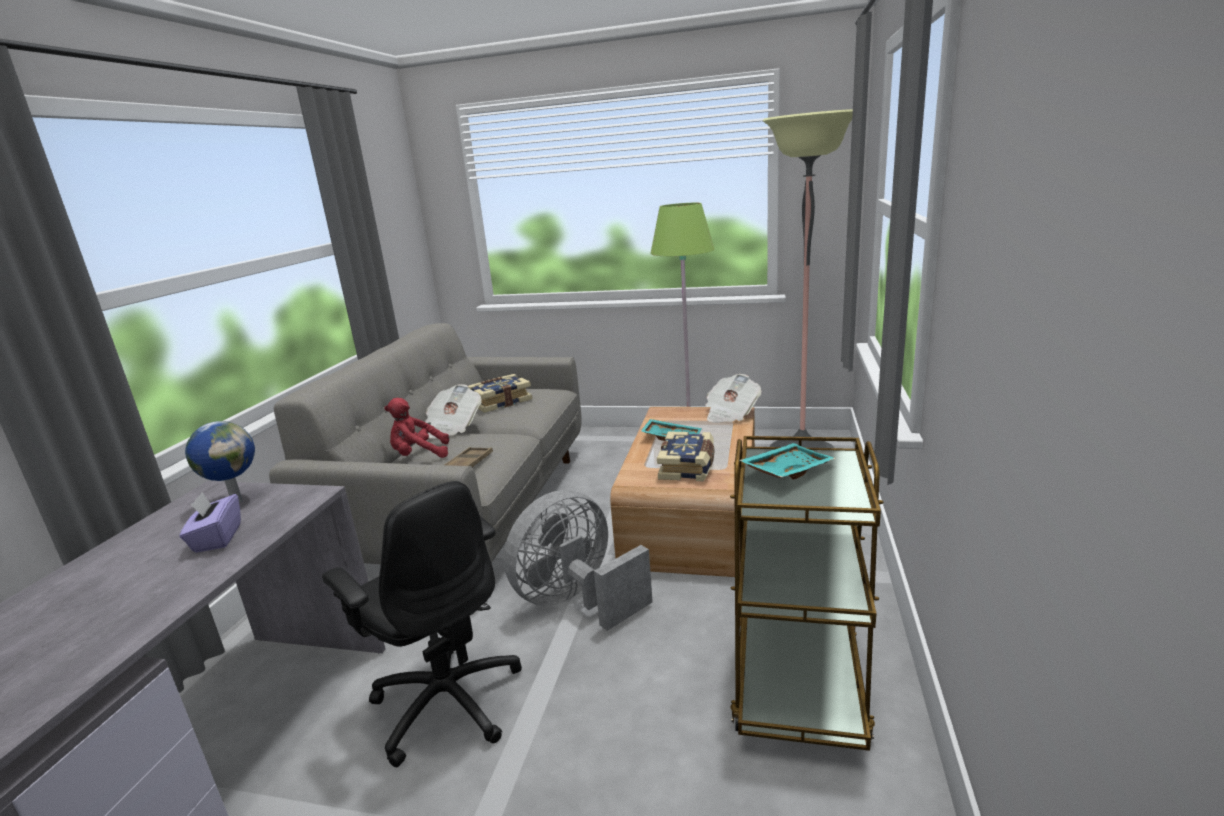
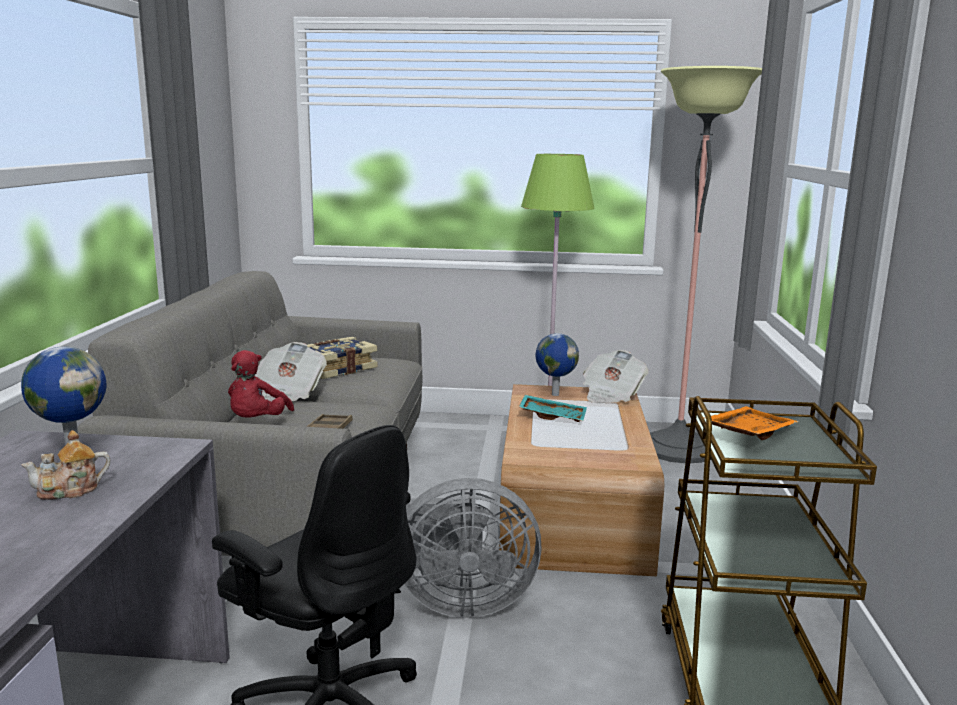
camera: 10 degrees left, 5 degrees down
(217, 538) = (70, 491): purple tissue box -> teapot
(419, 455) = (257, 422): red plush toy -> red plush toy turned 60 degrees counterclockwise
(577, 601) = (461, 602): grey fan -> grey fan turned 135 degrees counterclockwise
(681, 415) = (554, 394): none -> globe
(688, 467) = (584, 447): book -> none
(786, 471) = (747, 433): turquoise tray -> orange tray

